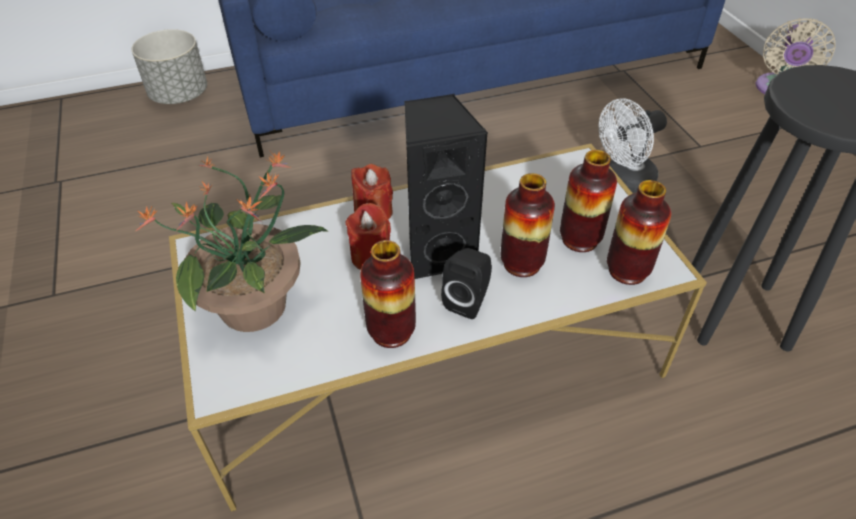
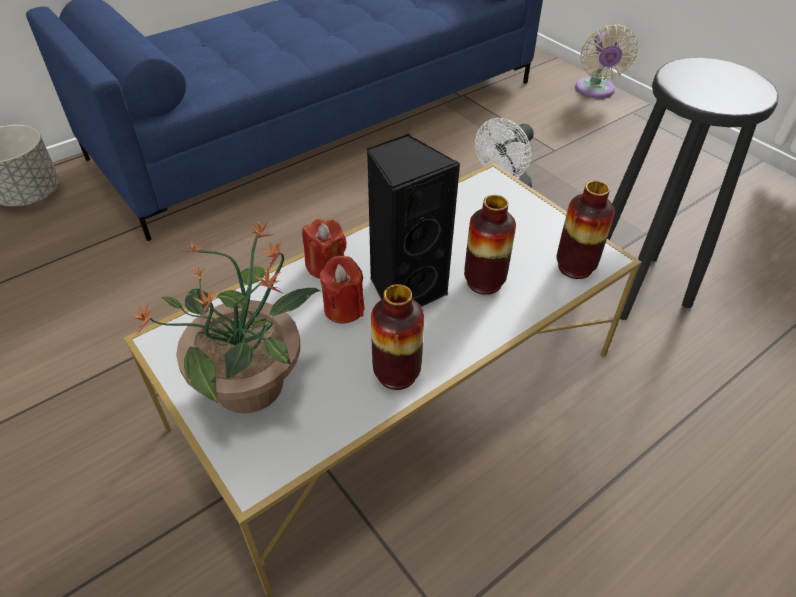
camera: 20 degrees left, 0 degrees up
(468, 300) = (453, 327): black speaker -> none
(580, 239) = (523, 249): vase -> none

